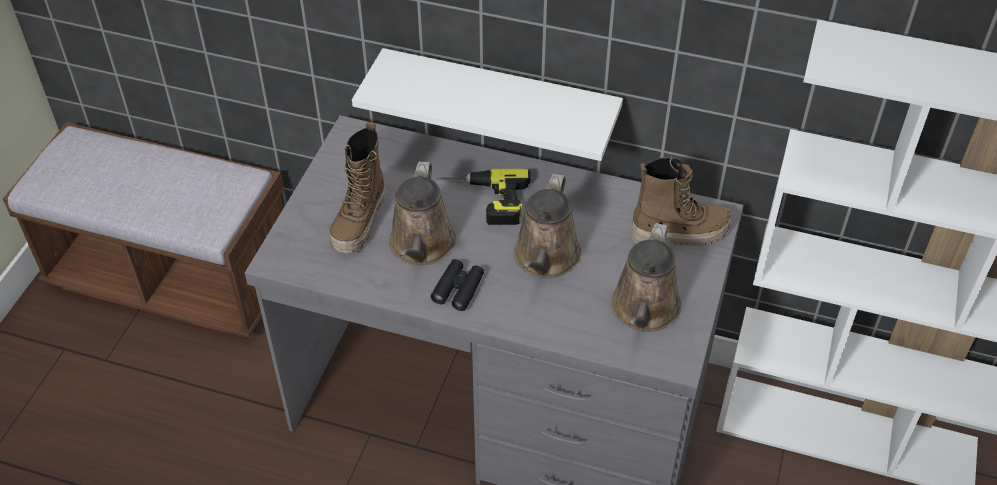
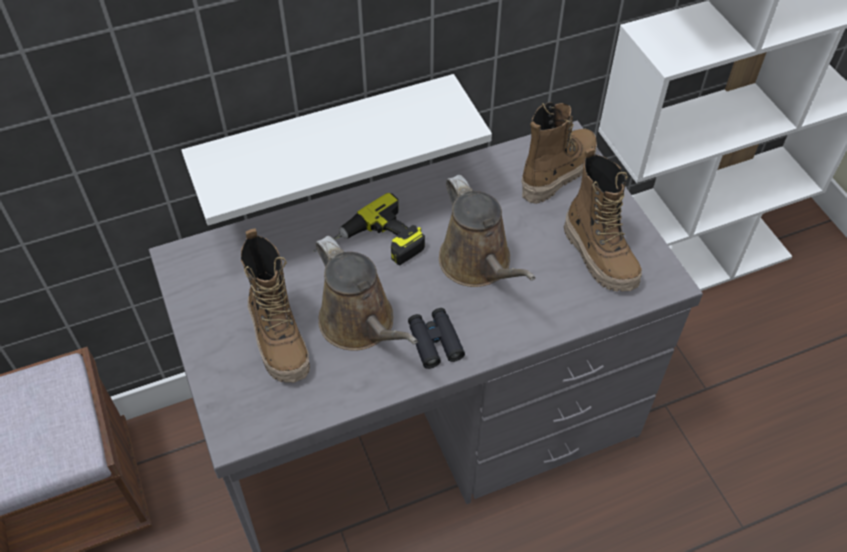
camera: 40 degrees left, 5 degrees up
(644, 310) = (600, 256): brown watering can -> boot

